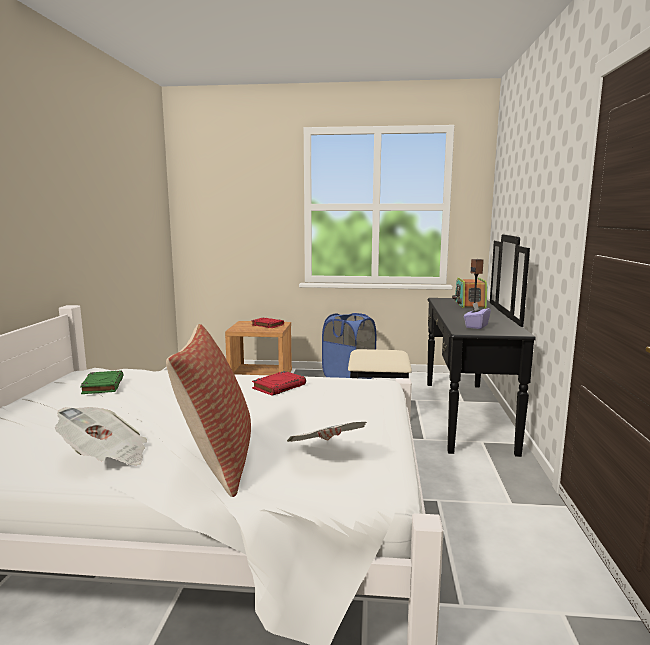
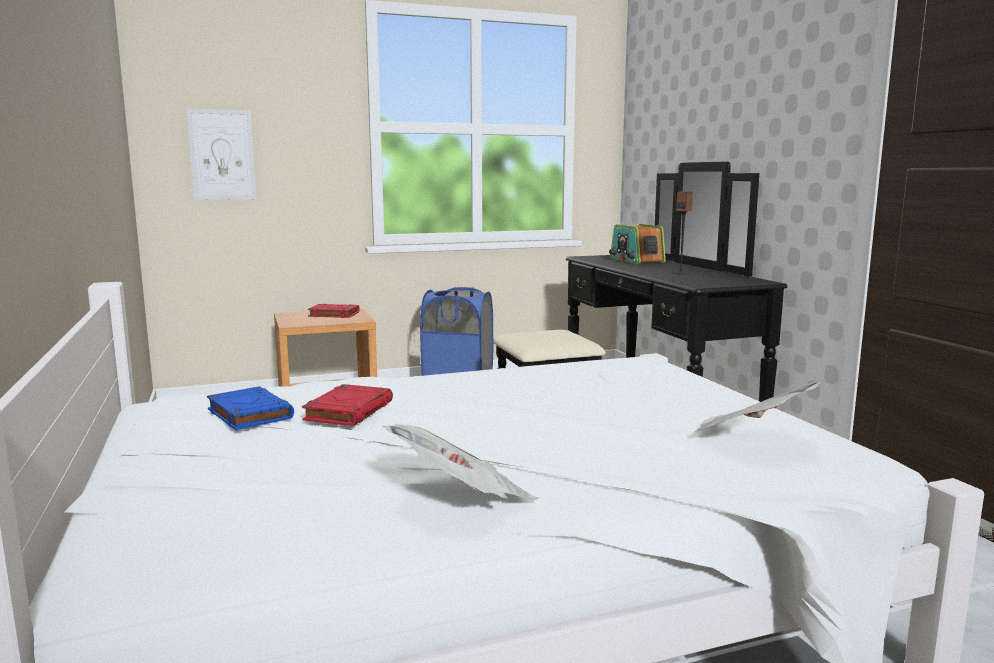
camera: 25 degrees left, 0 degrees up
(103, 385) = (249, 414): green book -> blue book
(217, 225) = (222, 155): none -> picture
(218, 462) = (634, 474): pillow -> none
(279, 386) = (529, 379): red book -> red book (349, 411)
(476, 326) = (702, 279): purple tissue box -> none

